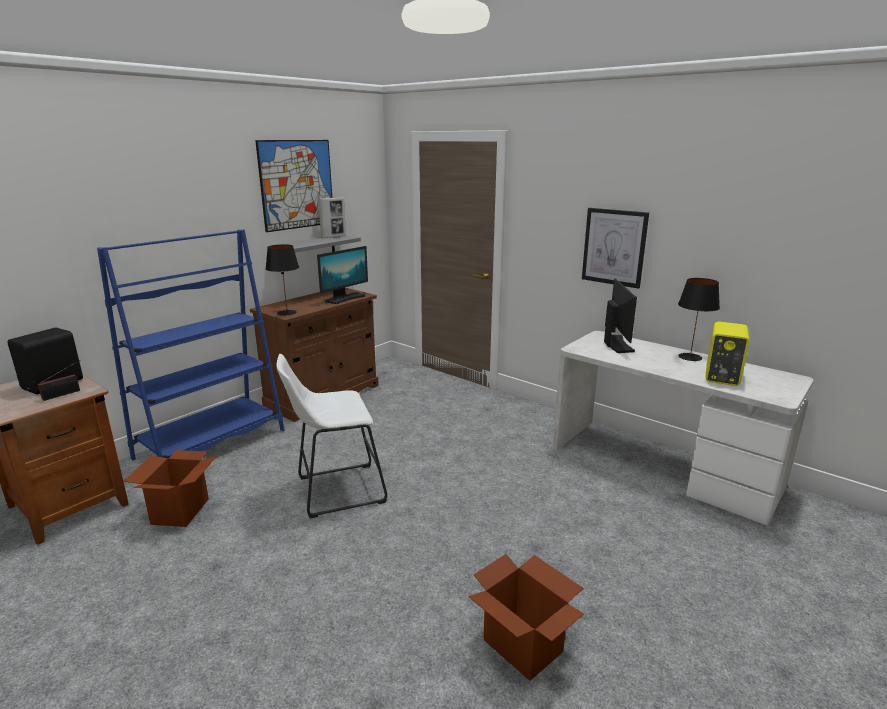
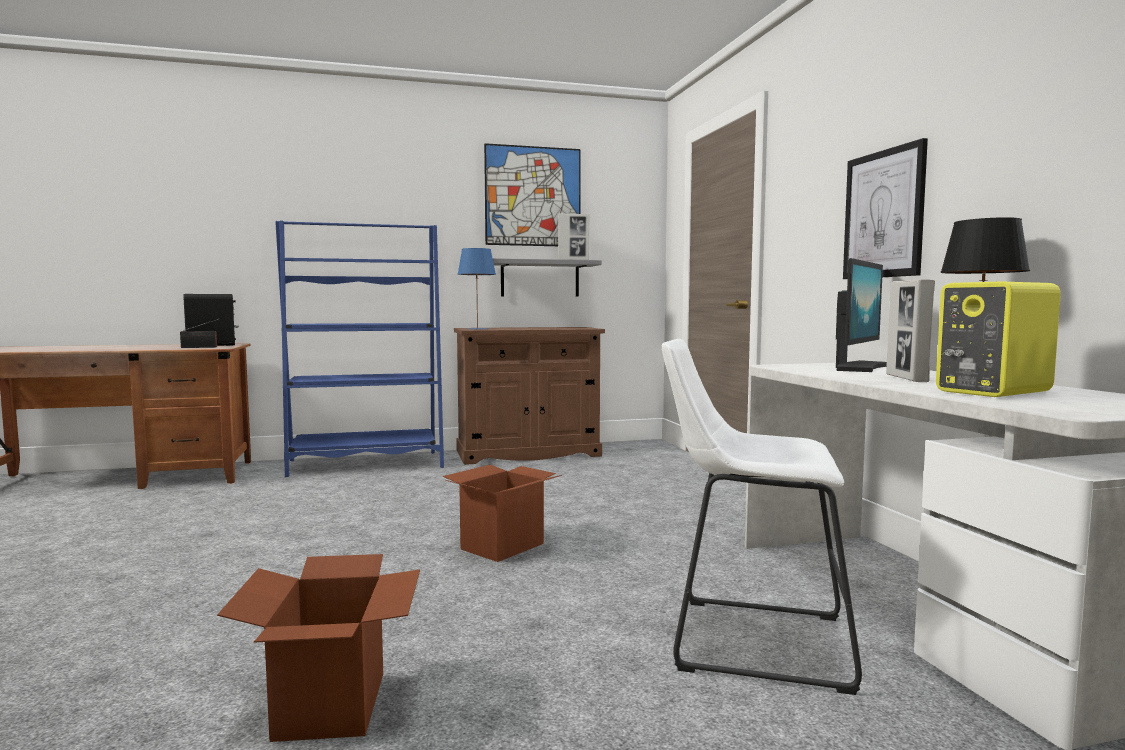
camera: 35 degrees right, 15 degrees down
(180, 511) = (258, 496): cardboard box -> cardboard box (502, 546)
(287, 313) = (477, 329): black table lamp -> blue table lamp
(335, 490) = (405, 515): white stool -> white stool (748, 640)
(344, 298) = (562, 328): monitor -> none
(664, 361) = (906, 378): none -> picture frame

